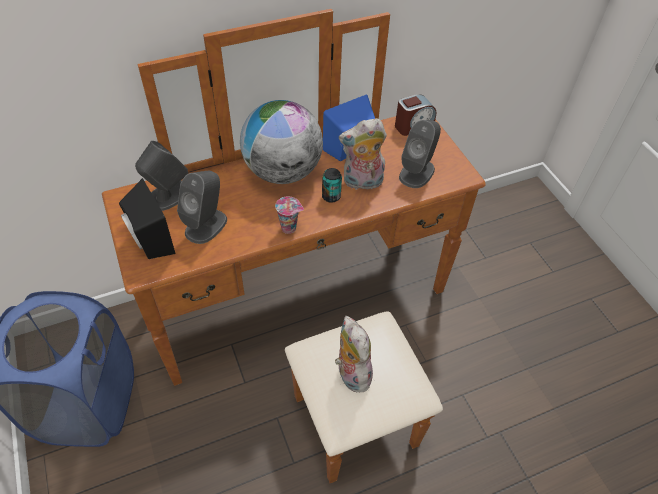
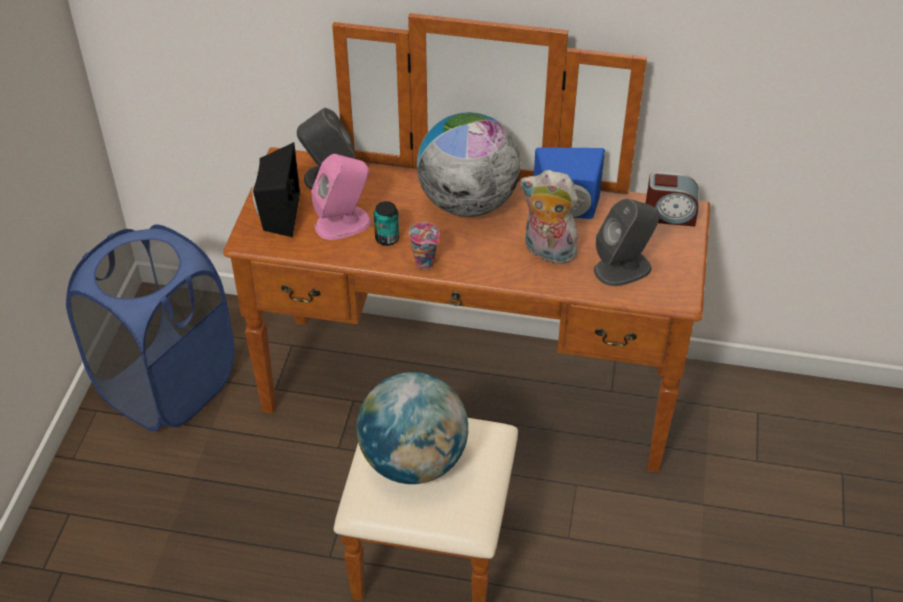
camera: 35 degrees right, 5 degrees down
(206, 225) = (343, 223): grey speaker -> pink speaker
(331, 196) = (498, 251): can -> can (387, 238)
(351, 373) = (413, 461): plush toy -> globe

